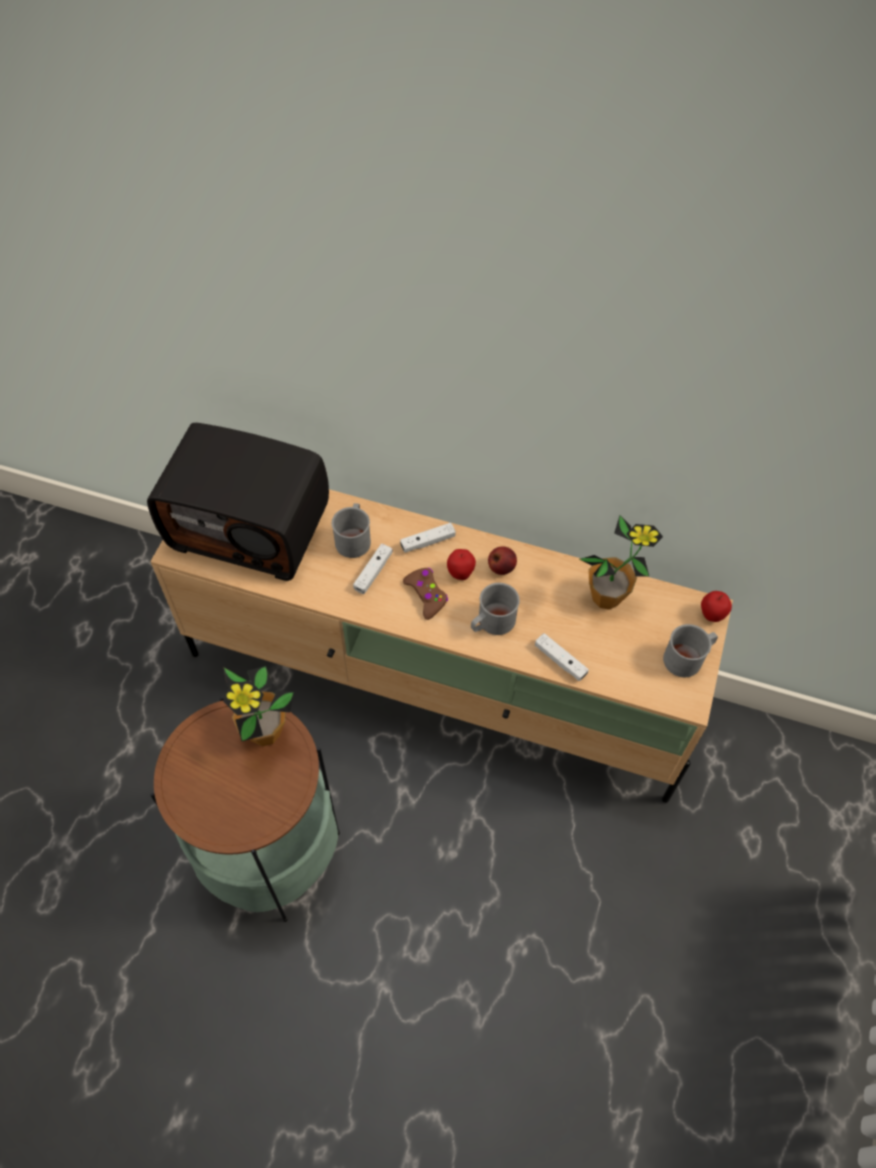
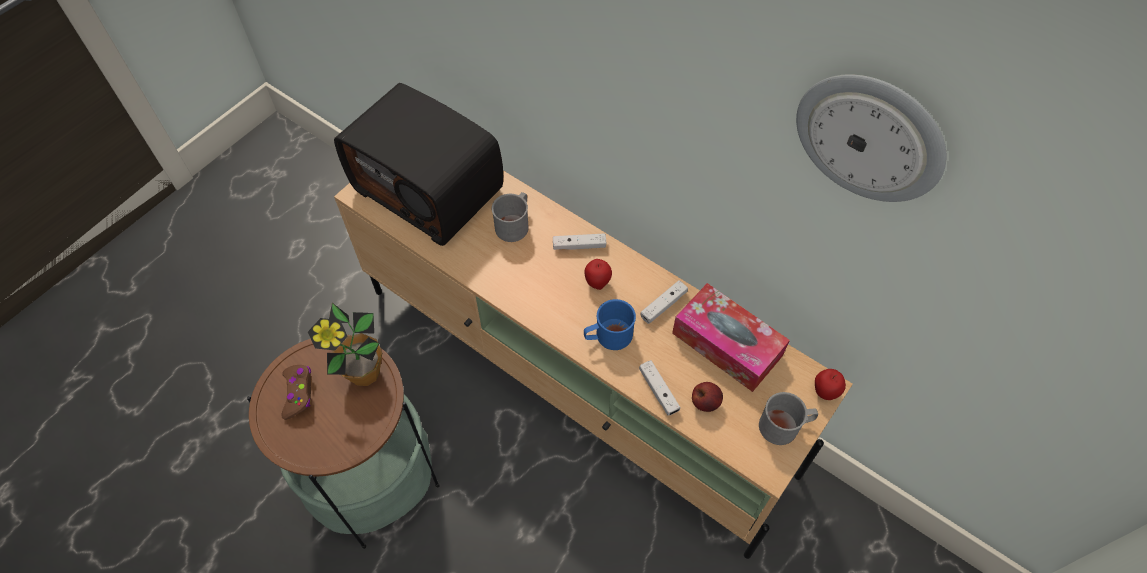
camera: 20 degrees right, 0 degrees up
(373, 572) = (519, 259): white game controller -> white game controller (663, 305)
(426, 595) = (558, 293): brown game controller -> brown game controller (298, 393)
(492, 623) = (608, 336): grey mug -> blue mug
(501, 568) = (637, 288): apple -> apple (705, 402)
(606, 597) = (726, 344): potted plant -> tissue box
(727, 366) = (870, 137): none -> wall clock

